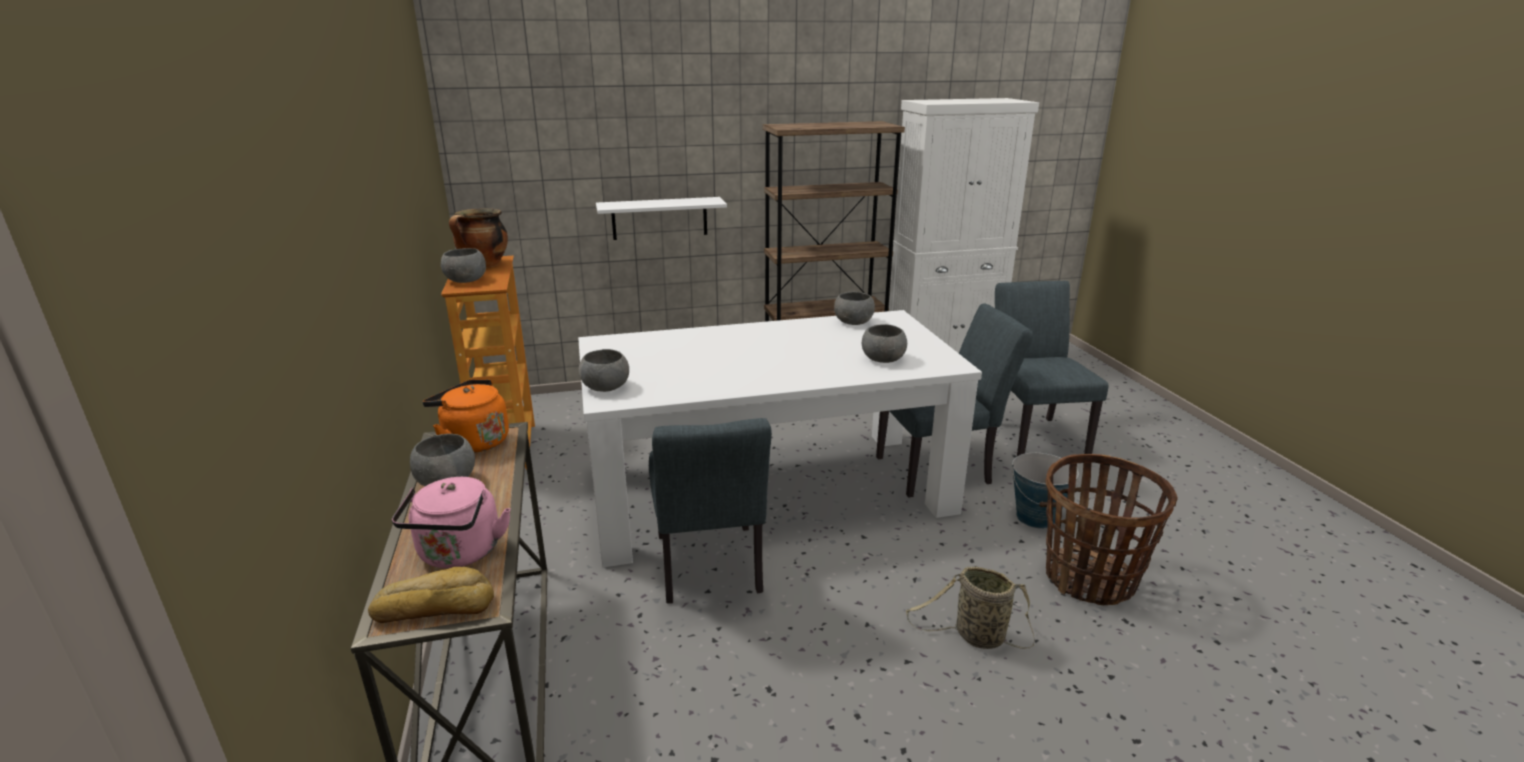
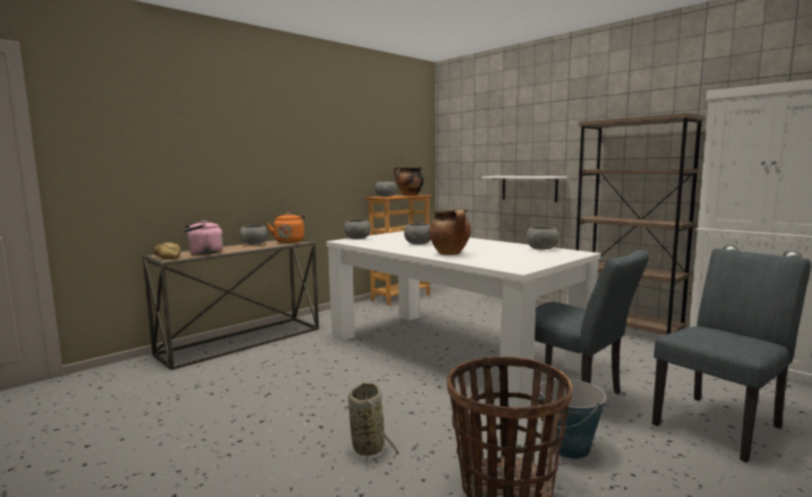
camera: 60 degrees right, 15 degrees down
(709, 570) = (354, 357): grey chair -> none
(826, 368) = (450, 254): none -> cooking pot
(883, 359) = (491, 259): grey bowl -> grey bowl (418, 244)

